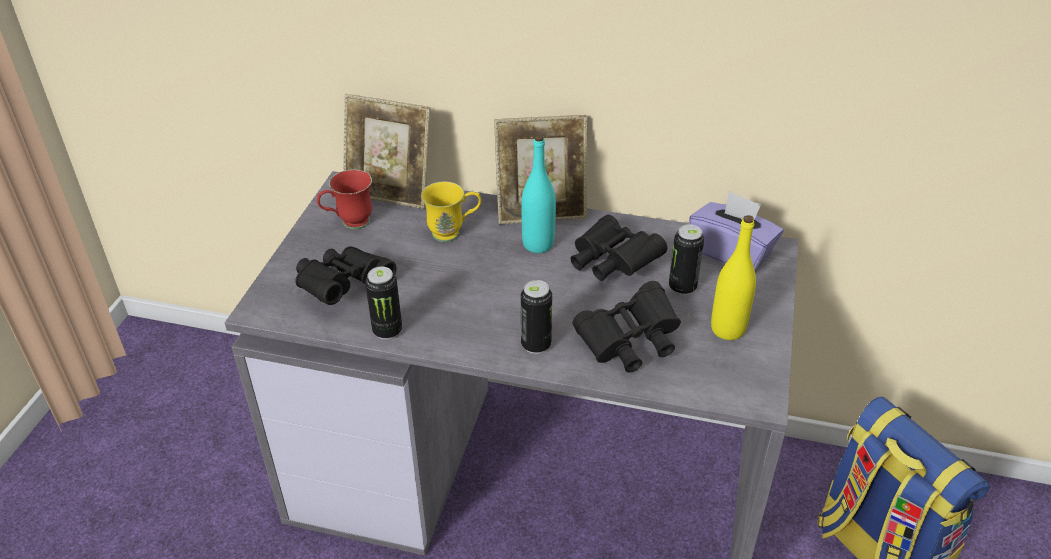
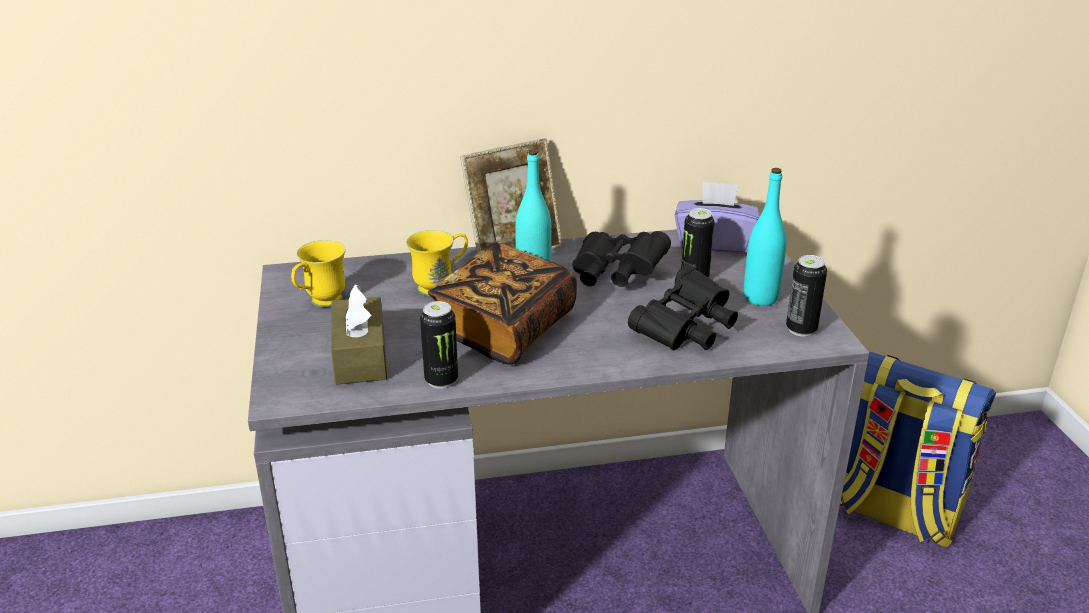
camera: 25 degrees left, 10 degrees down
(343, 286) = (360, 356): black binoculars -> brown tissue box
(349, 223) = (320, 303): red mug -> yellow mug
(390, 193) = (344, 269): picture frame -> none
(473, 293) = (503, 329): none -> book
(536, 345) = (601, 353): can -> can (801, 329)
(727, 329) = (760, 298): yellow bottle -> turquoise bottle

